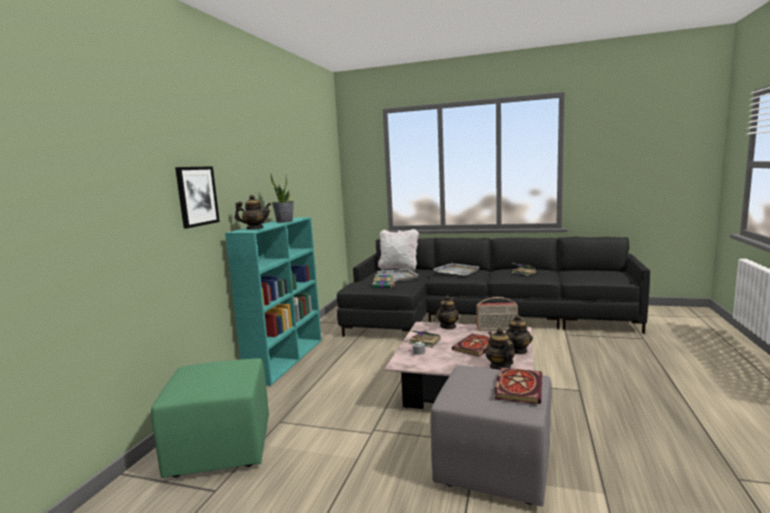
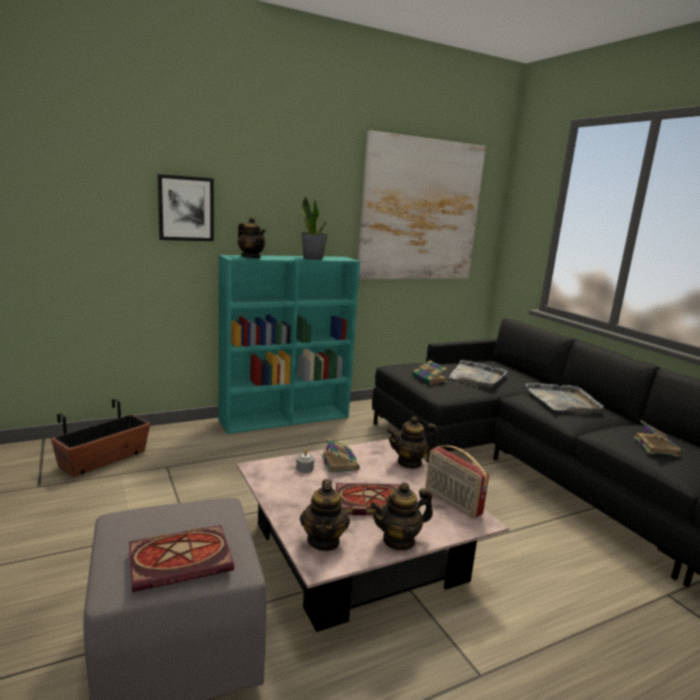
camera: 45 degrees right, 5 degrees up
(221, 447) = (103, 459): green ottoman -> planter
(311, 176) = (420, 210): none -> picture
(399, 268) = (510, 368): white pillow -> none
(500, 367) = (324, 541): teapot -> teapot turned 150 degrees clockwise

